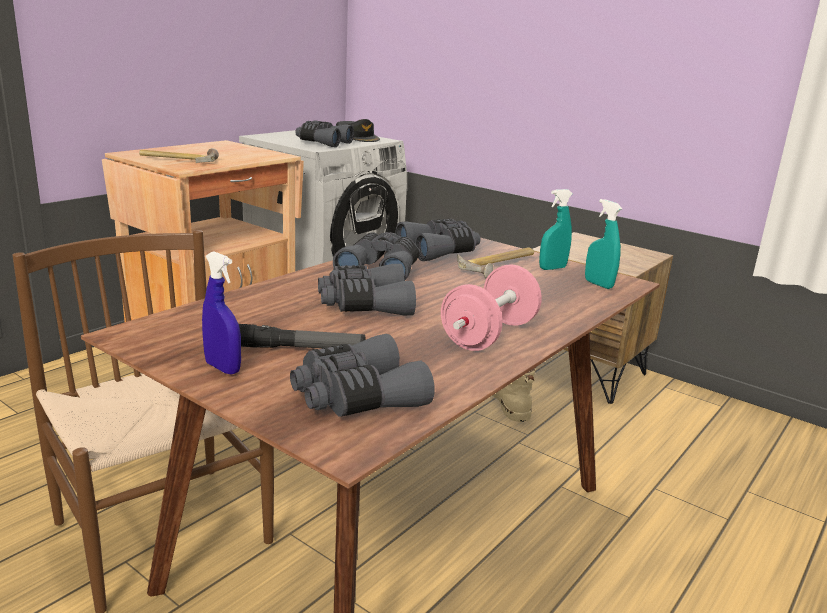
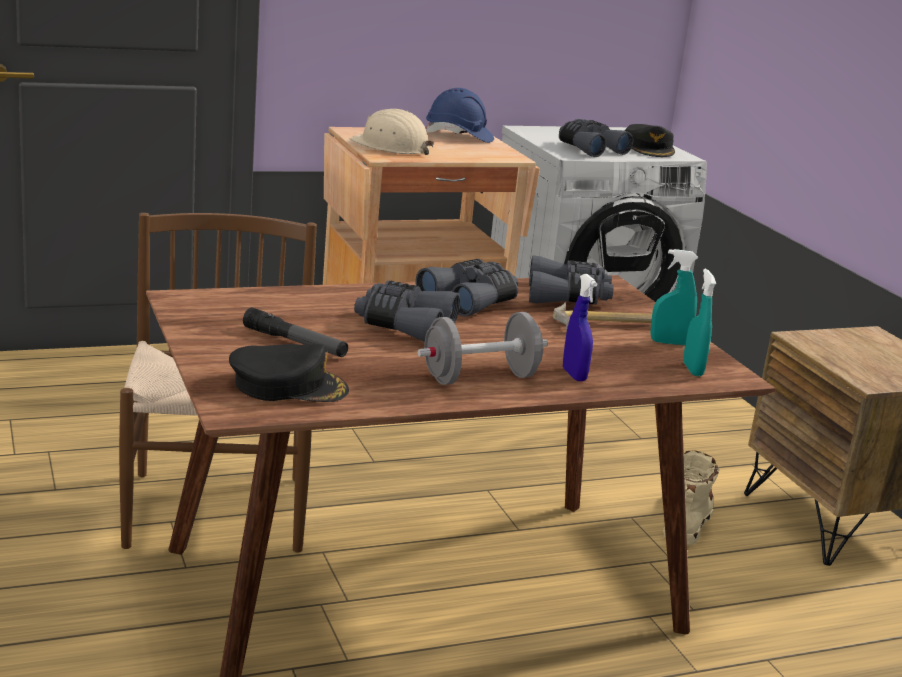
camera: 30 degrees right, 0 degrees up
(179, 160) = (391, 146): hammer -> beige hard hat
(219, 147) = (459, 136): none -> blue hard hat
(222, 368) = (217, 339): blue spray bottle -> blue spray bottle (574, 375)
(356, 397) = (288, 386): grey binoculars -> black cap
(489, 335) = (480, 378): pink dumbbell -> grey dumbbell

